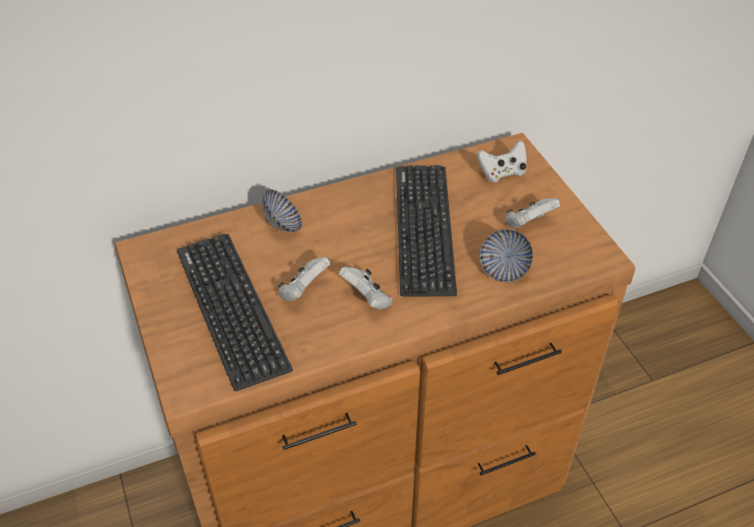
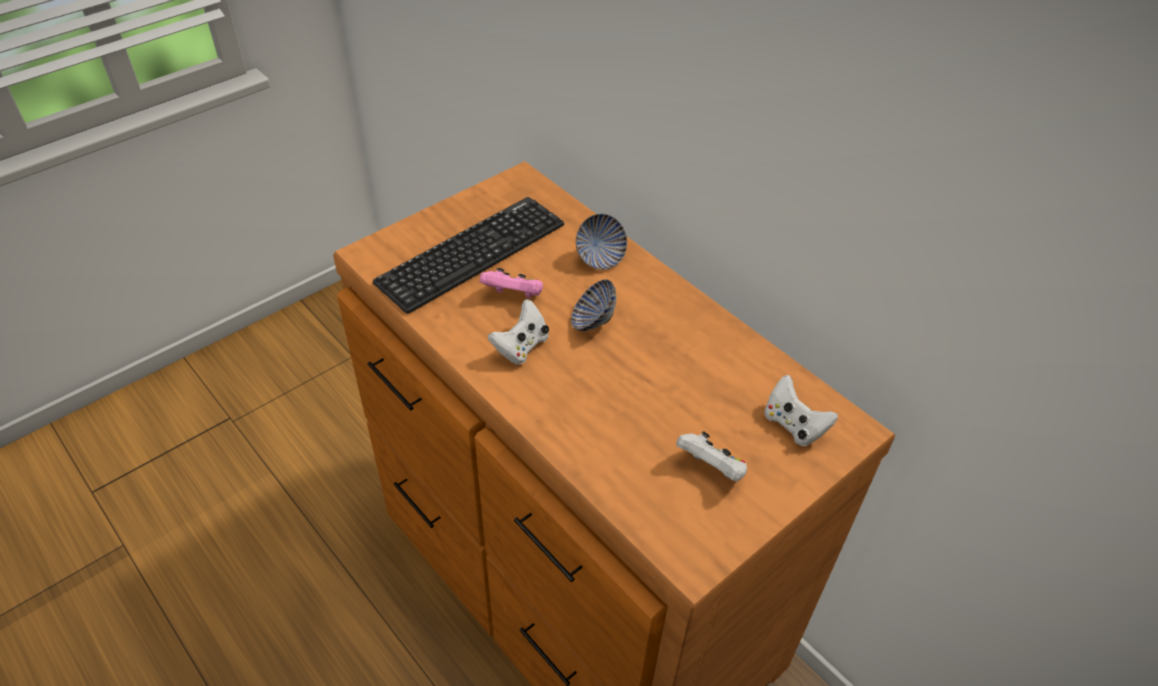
camera: 70 degrees right, 0 degrees up
(303, 290) = (514, 296): white game controller -> pink game controller
(424, 229) = (650, 370): keyboard -> none
(504, 269) = (618, 457): bowl -> bowl (592, 321)

